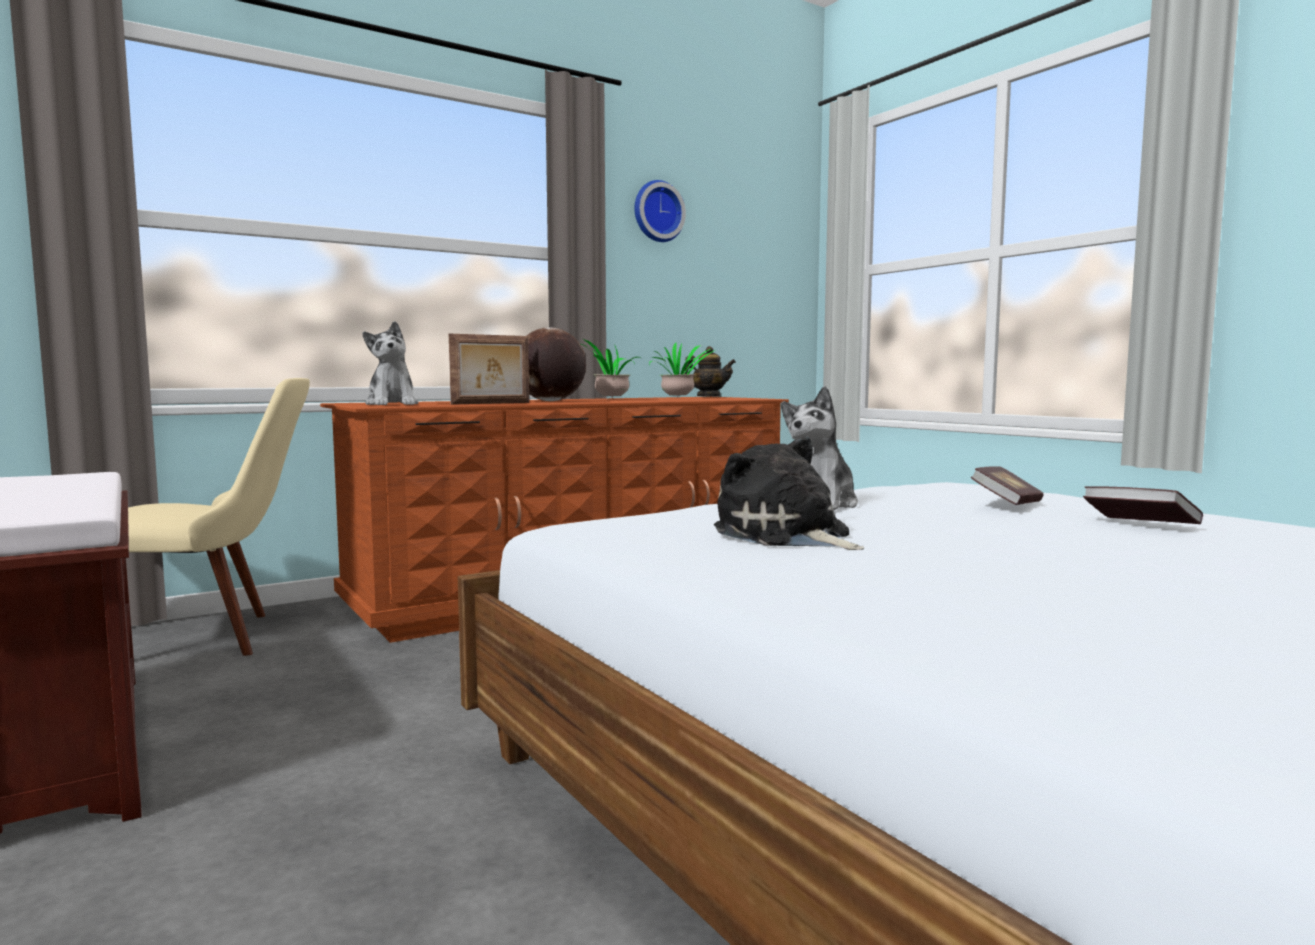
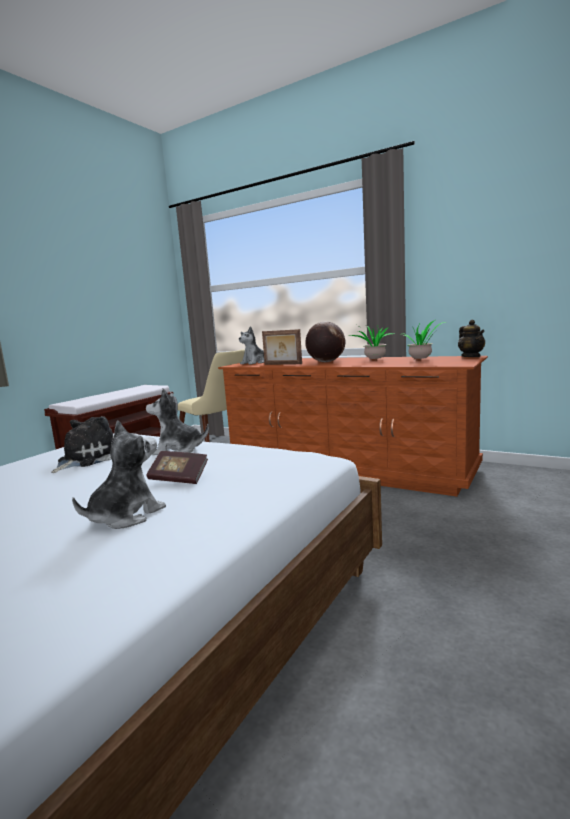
camera: 65 degrees right, 5 degrees up
(657, 212) = (458, 221): wall clock -> none
(1139, 525) = (126, 516): book -> plush toy

